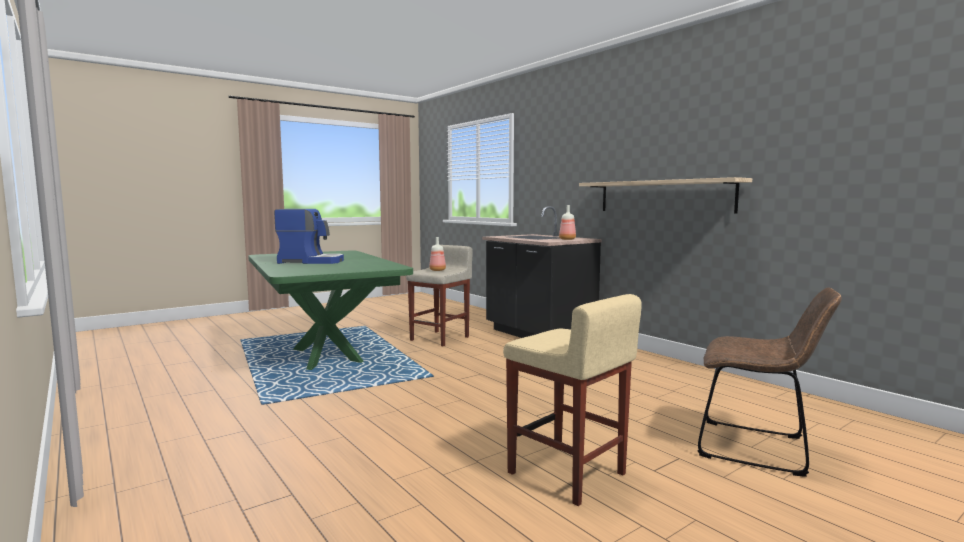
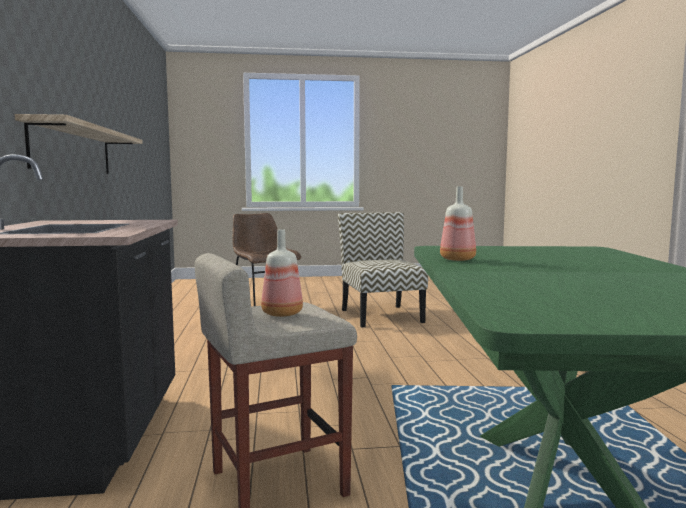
camera: 150 degrees left, 0 degrees up
(311, 261) = (590, 269): coffee machine -> none
(566, 239) = (95, 221): bottle -> bottle (458, 259)
(567, 474) = (380, 315): beige stool -> chair

